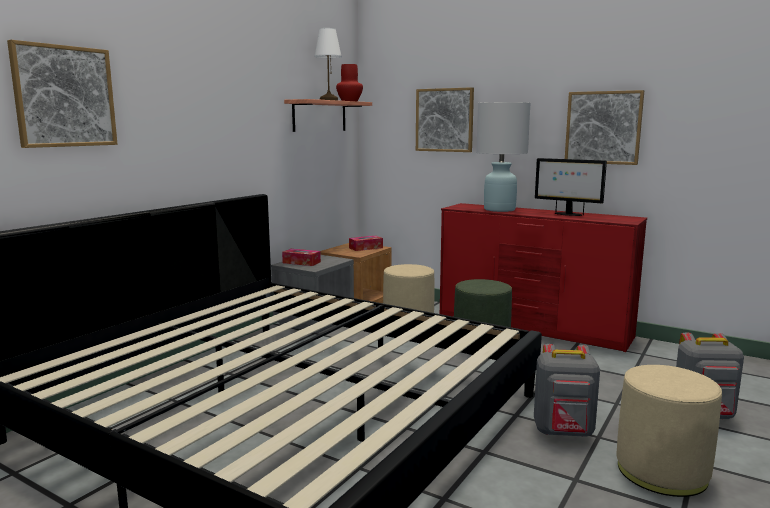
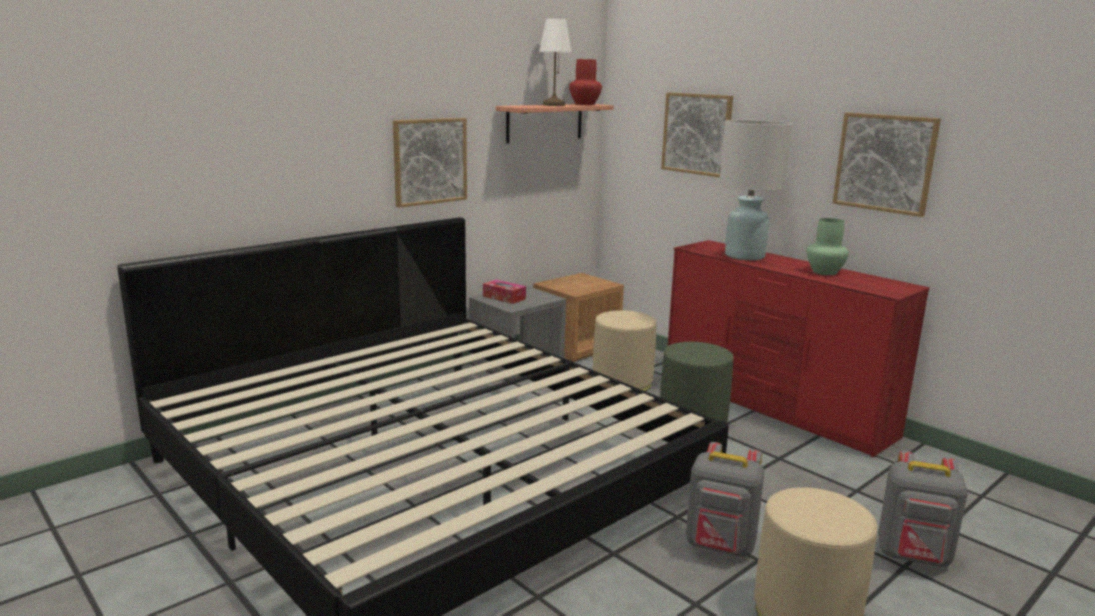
camera: 15 degrees right, 5 degrees up
(64, 96) = (231, 120): picture -> picture (430, 161)
(365, 248) = (592, 283): tissue box -> none
(567, 214) = (825, 272): monitor -> green vase

